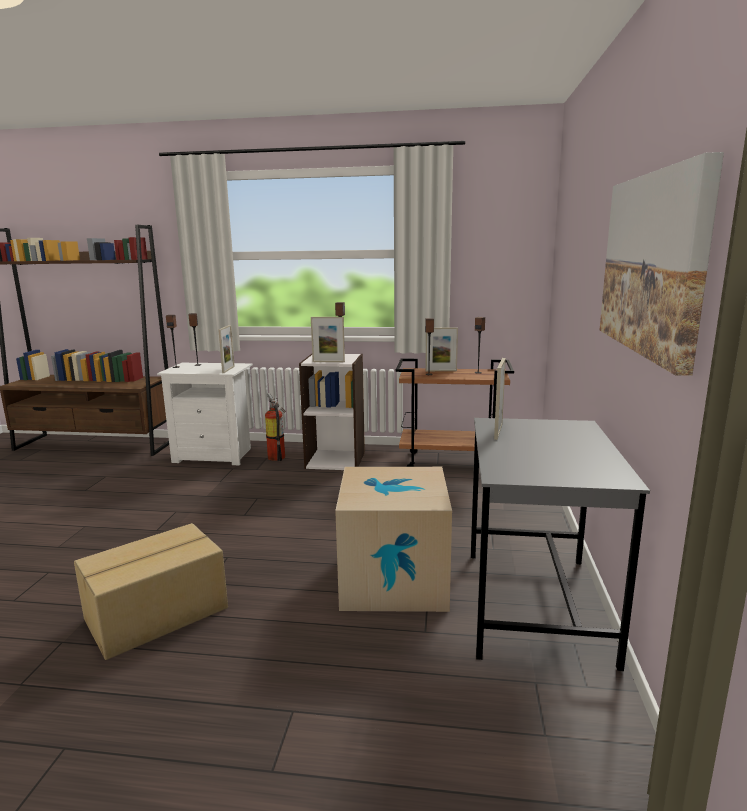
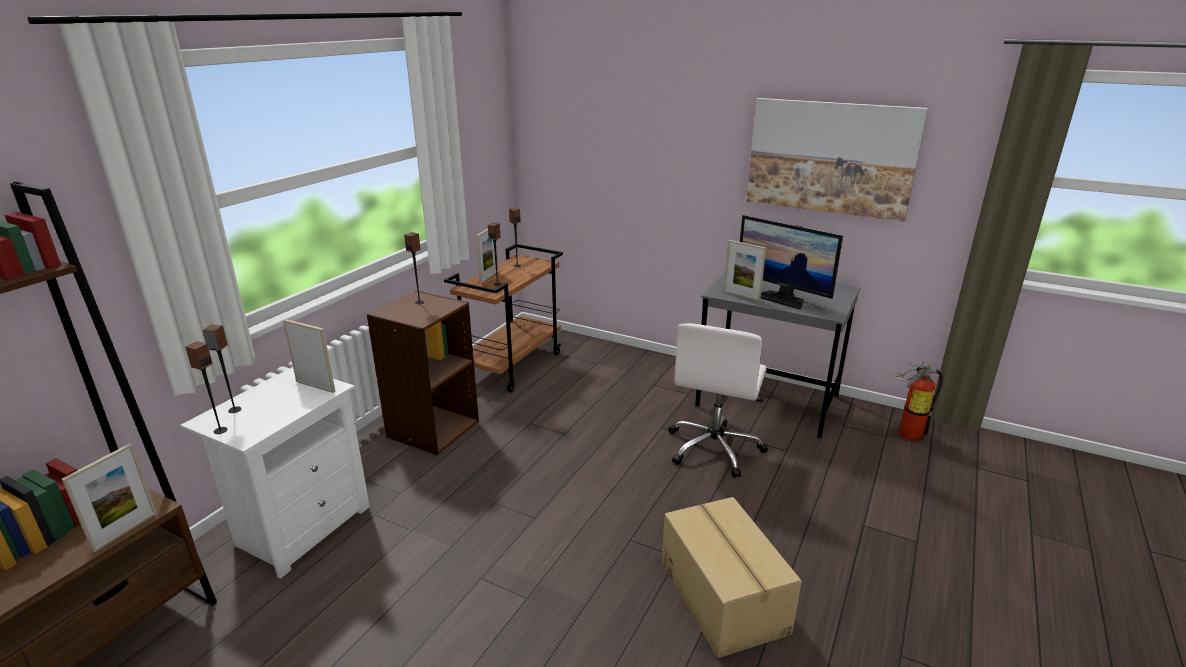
camera: 70 degrees left, 10 degrees up
(277, 456) = (372, 470): fire extinguisher -> fire extinguisher (906, 434)
(328, 362) = (438, 312): picture frame -> picture frame (125, 531)
(335, 460) = (432, 428): white bookcase -> brown bookcase
(393, 579) = (714, 448): cardboard box -> white office chair
(518, 449) = (782, 299): none -> monitor

